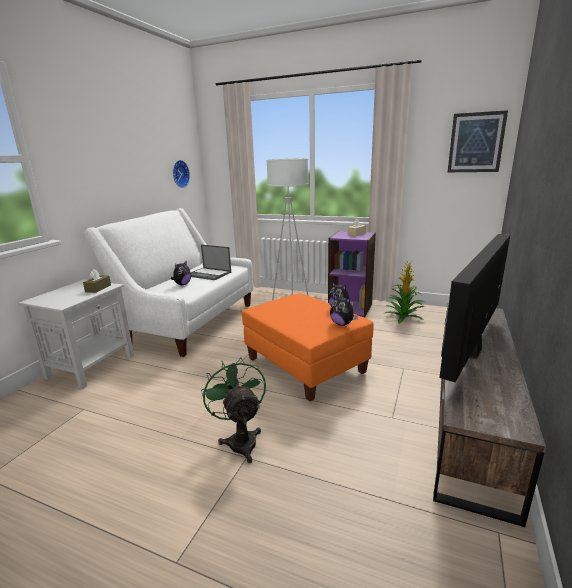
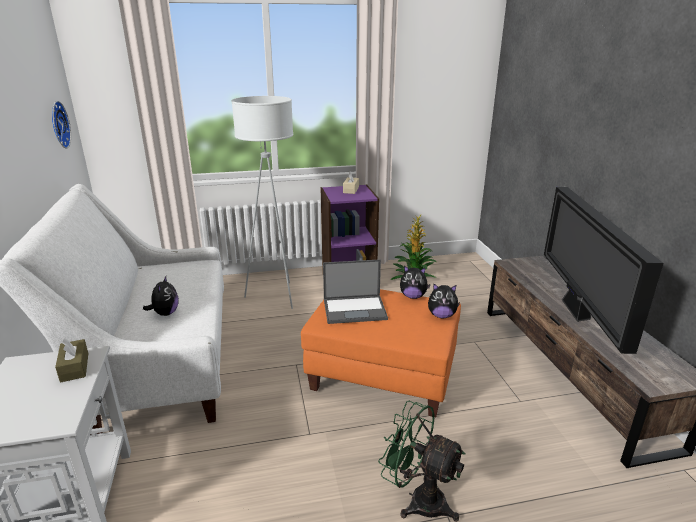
camera: 35 degrees left, 5 degrees up
(209, 274) = (182, 284): laptop -> laptop (355, 309)
(476, 142) = (462, 75): picture -> none

